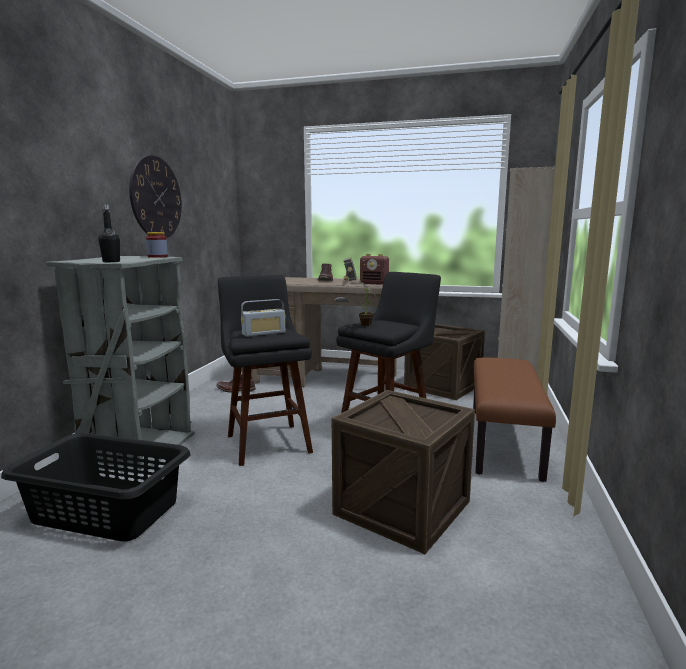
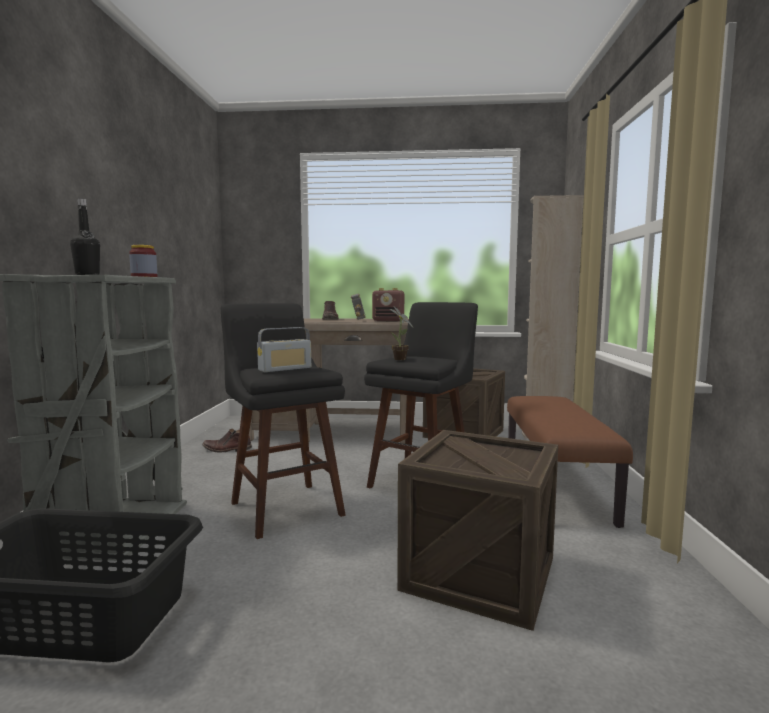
camera: 10 degrees left, 5 degrees down
(156, 198) = (133, 215): wall clock -> none

